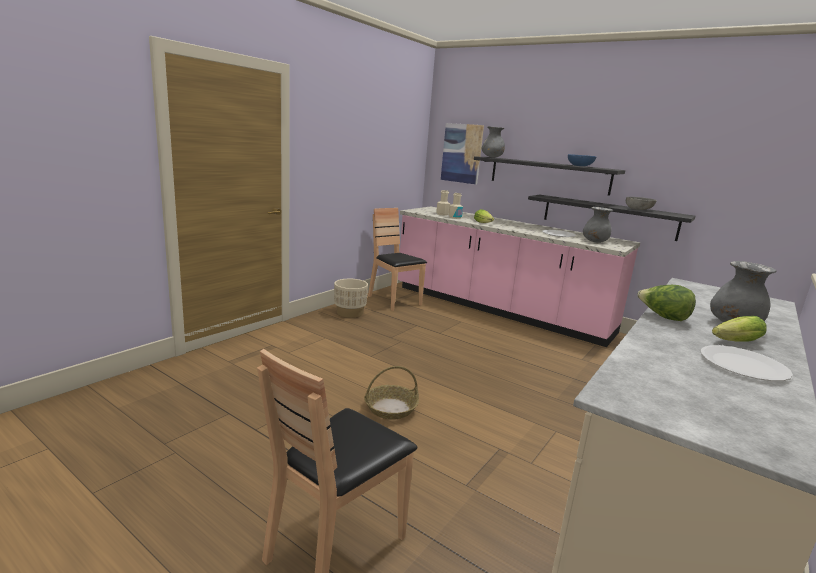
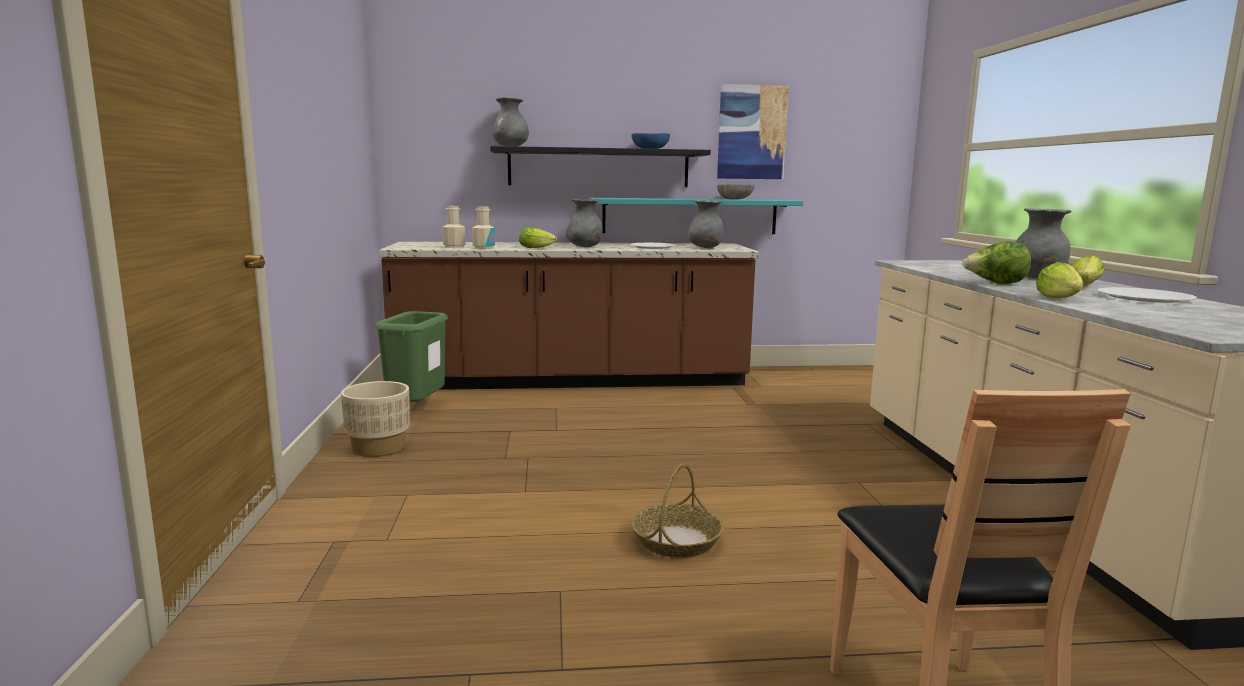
camera: 40 degrees left, 5 degrees down
(394, 301) = (416, 411): brown chair -> green trash can
(462, 153) = (446, 146): picture -> picture (752, 132)
(498, 309) = (572, 380): pink counter -> brown counter
(514, 227) = (584, 247): none -> grey vase
(608, 216) = (690, 216): black shelf -> turquoise shelf
(647, 341) = (1060, 299): none -> lettuce

